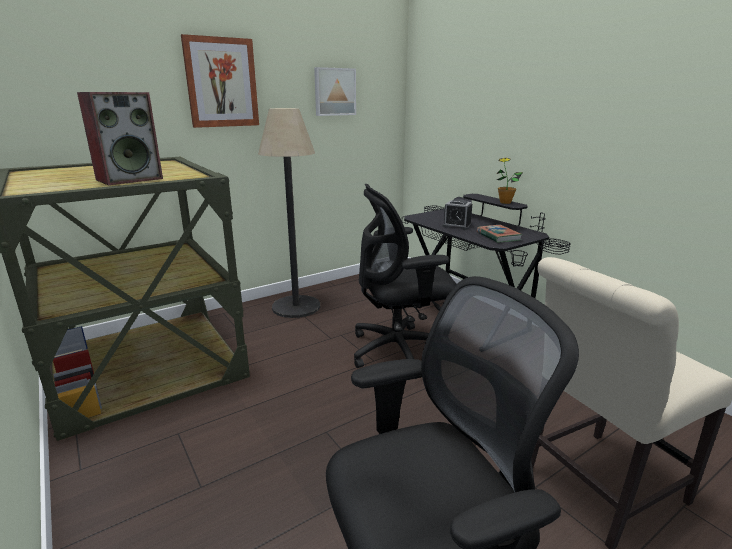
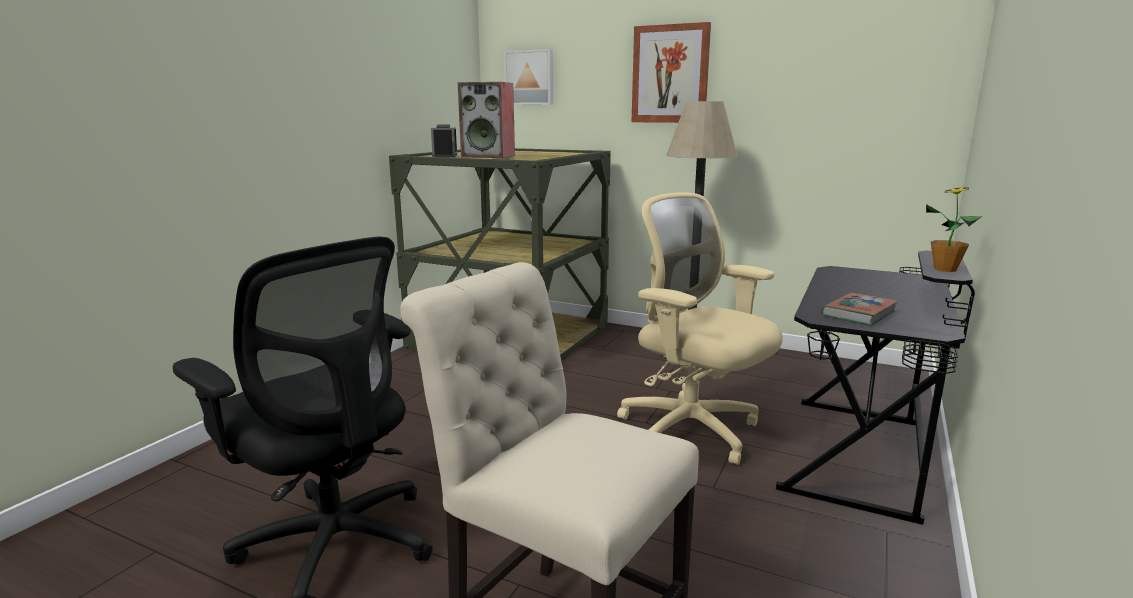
camera: 60 degrees right, 5 degrees down
(334, 92) = (826, 81): picture -> picture (530, 78)
(403, 348) = (698, 432): black office chair -> beige office chair
(457, 226) = (853, 290): alarm clock -> alarm clock (445, 156)

